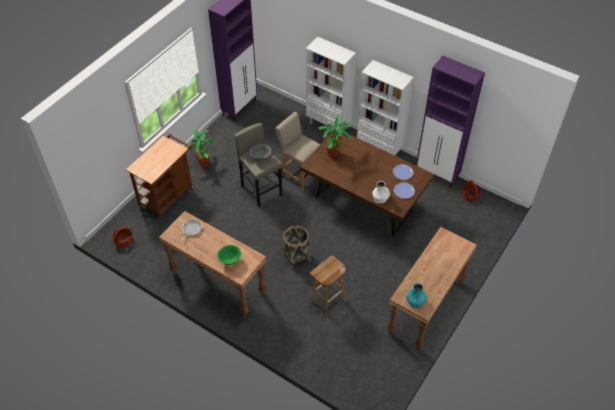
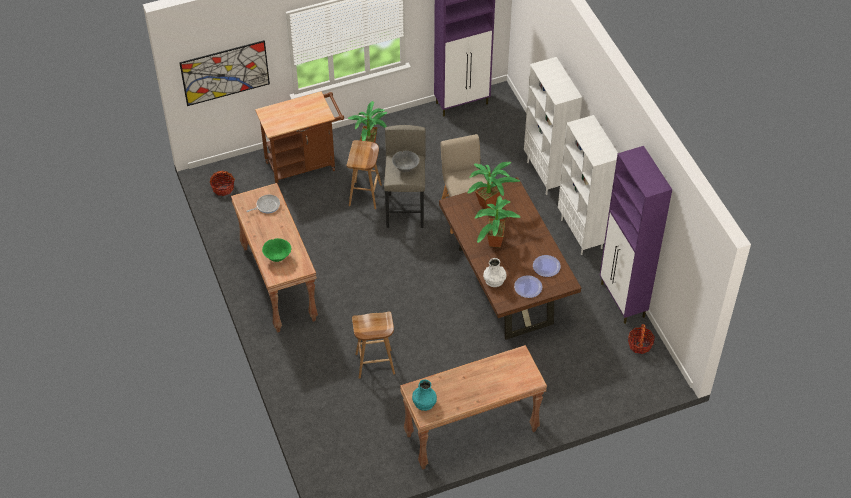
camera: 35 degrees right, 0 degrees up
(95, 151) = (225, 73): none -> picture
(227, 195) = (365, 195): none -> brown stool
(296, 256) = (381, 301): basket -> none
(359, 176) = (493, 245): none -> potted plant

